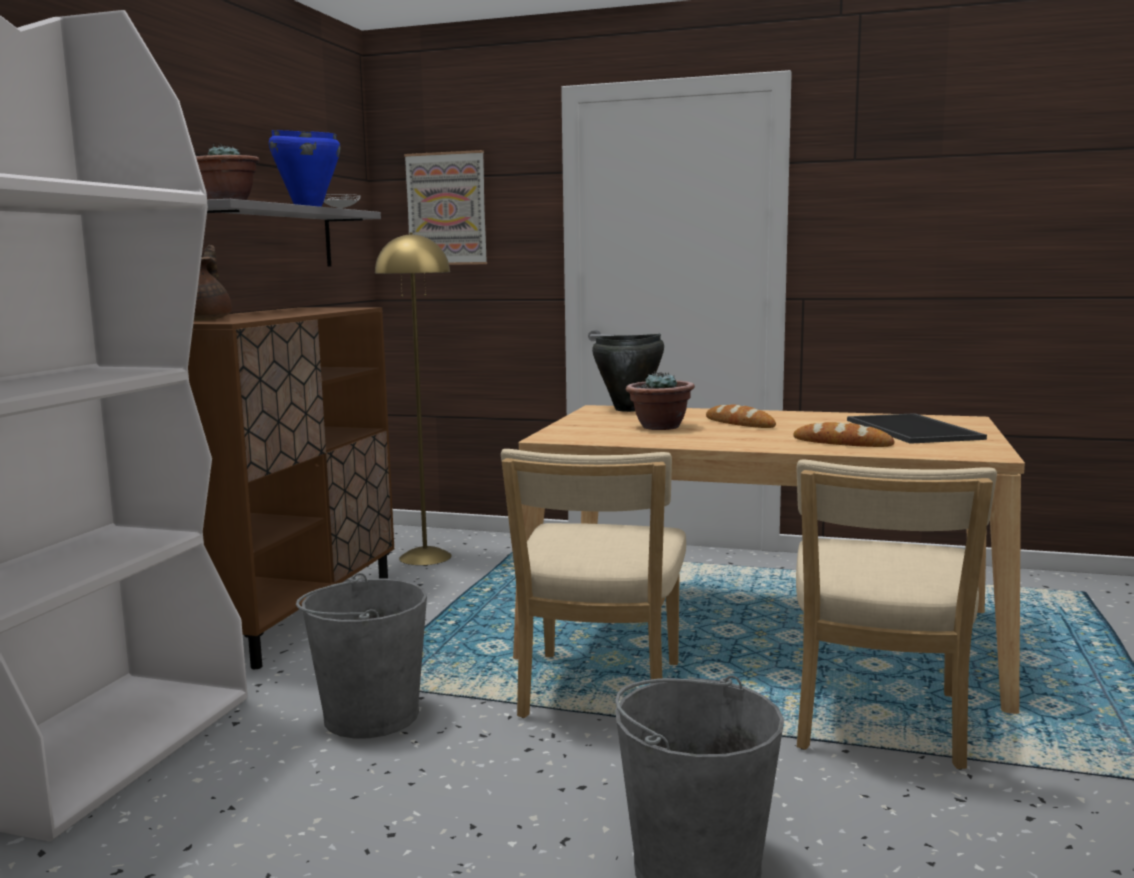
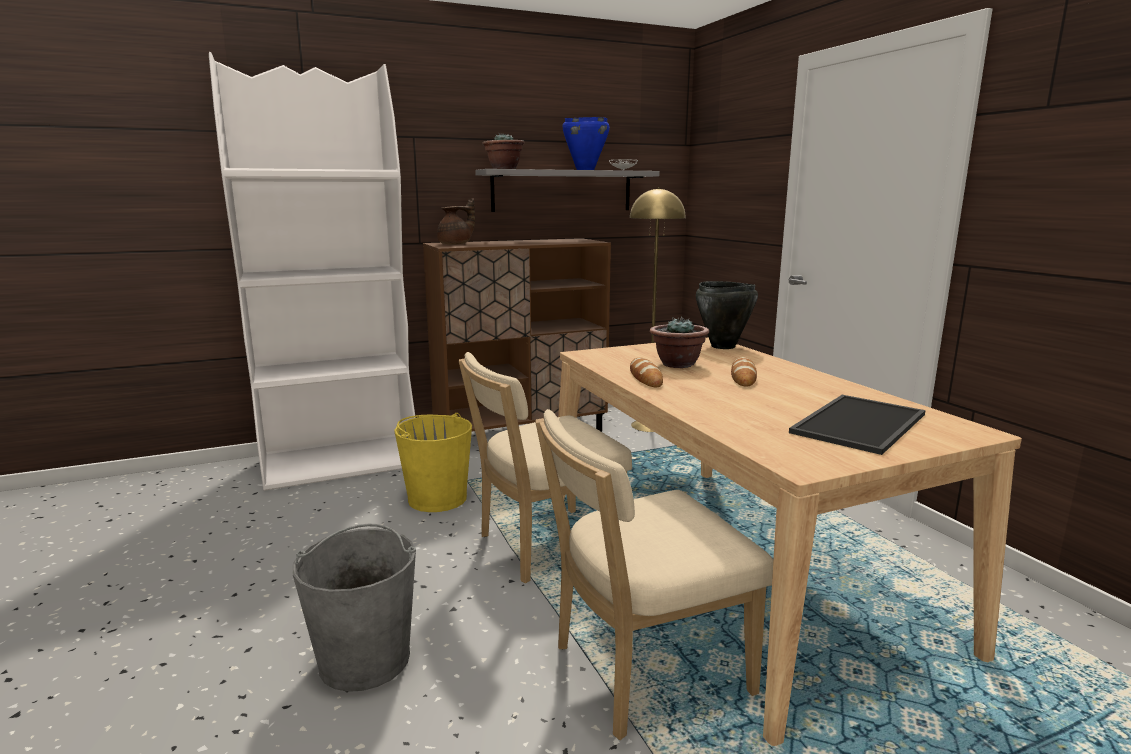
camera: 50 degrees right, 5 degrees up
(370, 715) = (437, 498): grey bucket -> yellow bucket
(446, 209) = (723, 167): picture -> none
(842, 443) = (735, 414): bread -> bread (645, 377)

